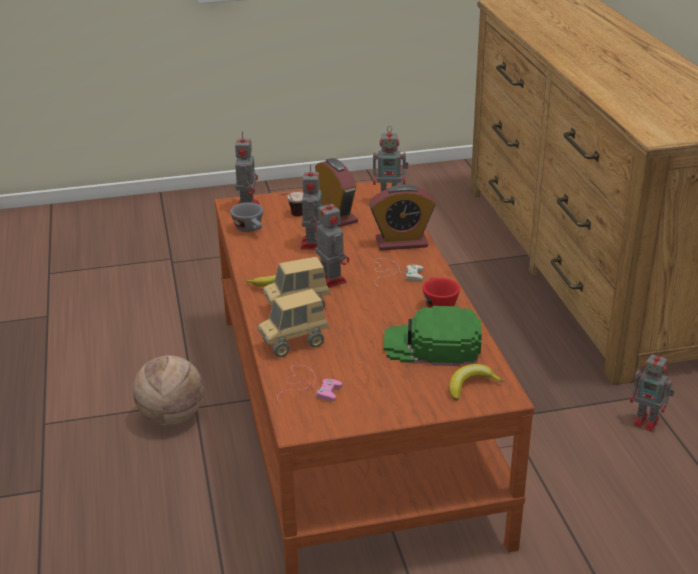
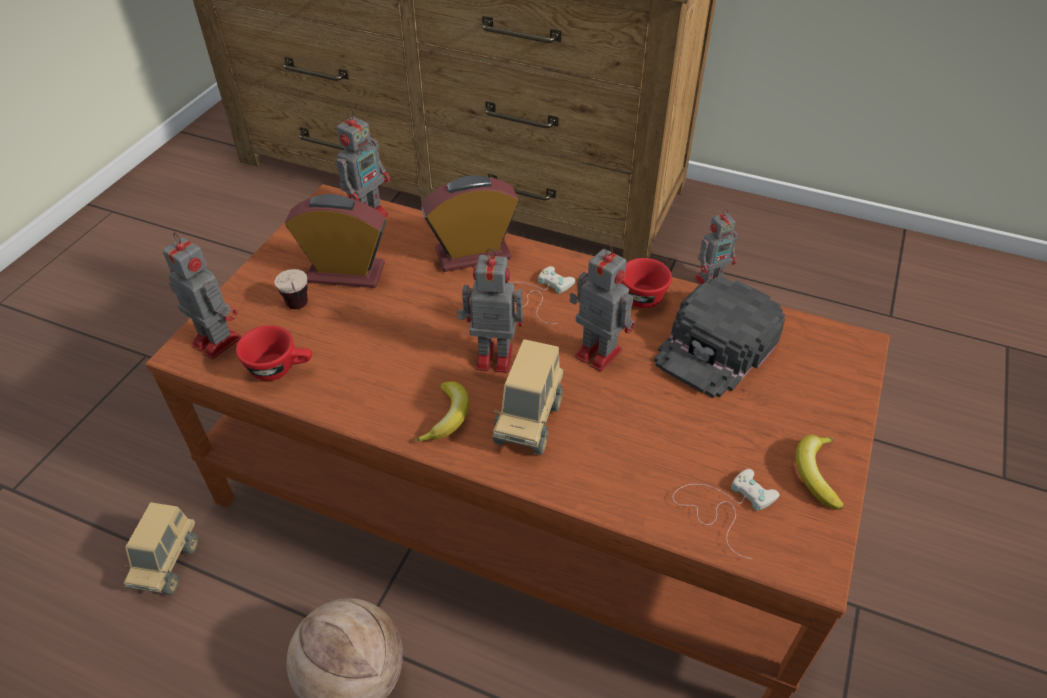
camera: 55 degrees left, 15 degrees up
(250, 230) = (280, 368): grey cup -> red cup
(294, 344) = (613, 470): toy truck -> toy truck (168, 564)
(308, 386) = (724, 506): pink game controller -> white game controller
(313, 243) = (388, 327): toy robot -> toy robot (596, 352)
(401, 243) = (473, 254): alarm clock -> alarm clock turned 135 degrees counterclockwise
(432, 345) = (717, 346): green cap -> black cap
(471, 386) = (821, 359): banana -> banana (815, 473)

